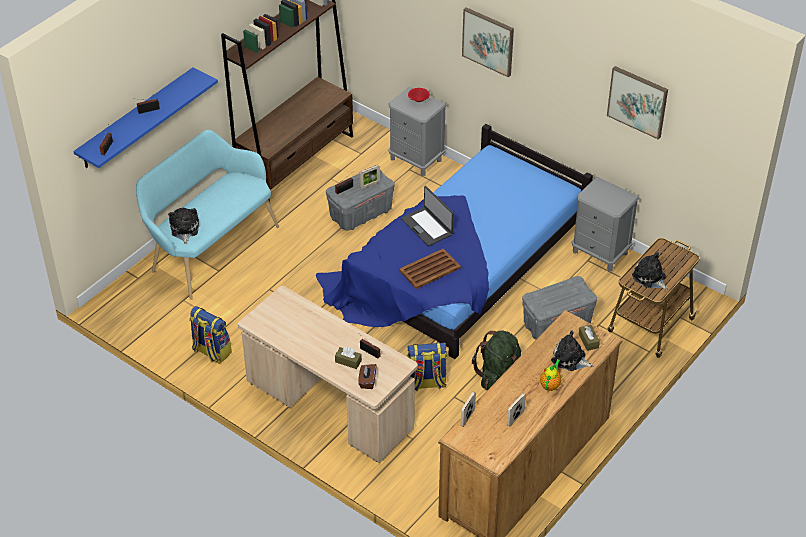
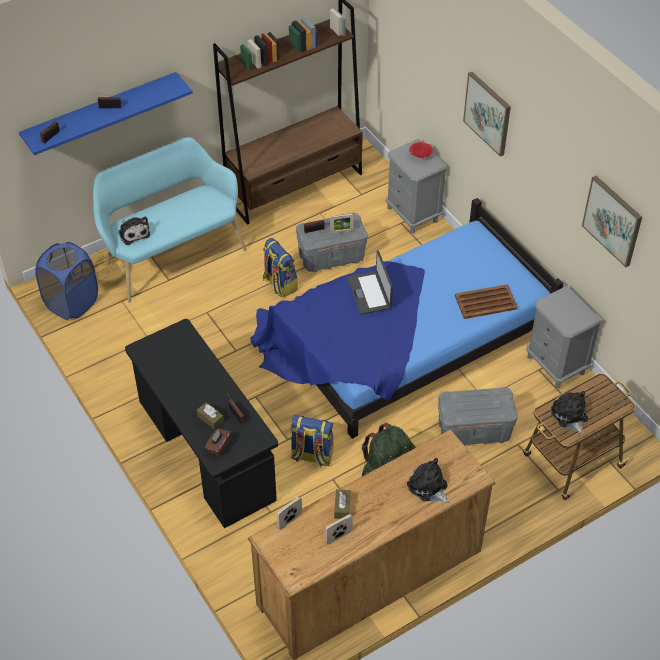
camera: 20 degrees right, 5 degrees up
(136, 314) = (72, 303): none -> blue laundry basket
(184, 229) = (133, 233): plush toy -> plush toy turned 135 degrees clockwise
(211, 351) = (122, 361): backpack -> backpack (279, 284)
(329, 406) = (206, 452): beige desk -> black desk
(430, 269) = (350, 340): brown tray -> brown tray (486, 302)
(550, 384) = (393, 510): teapot -> none
(588, 341) = (458, 472): brown tissue box -> brown tissue box (342, 507)

